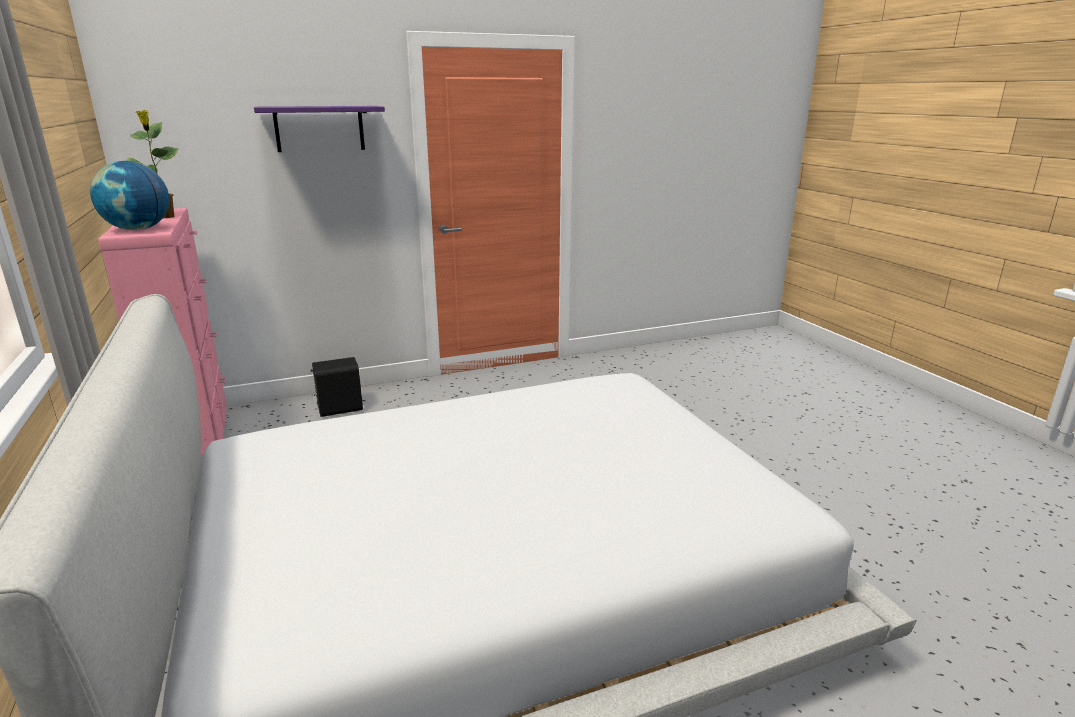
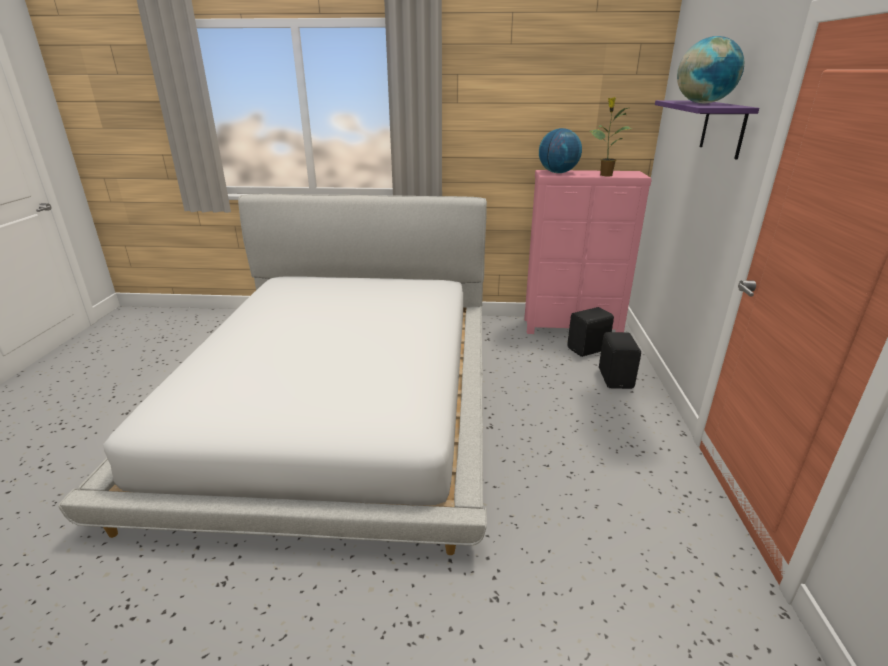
camera: 115 degrees right, 5 degrees up
(268, 427) = (588, 349): none -> black speaker
(323, 106) = (702, 103): none -> globe

